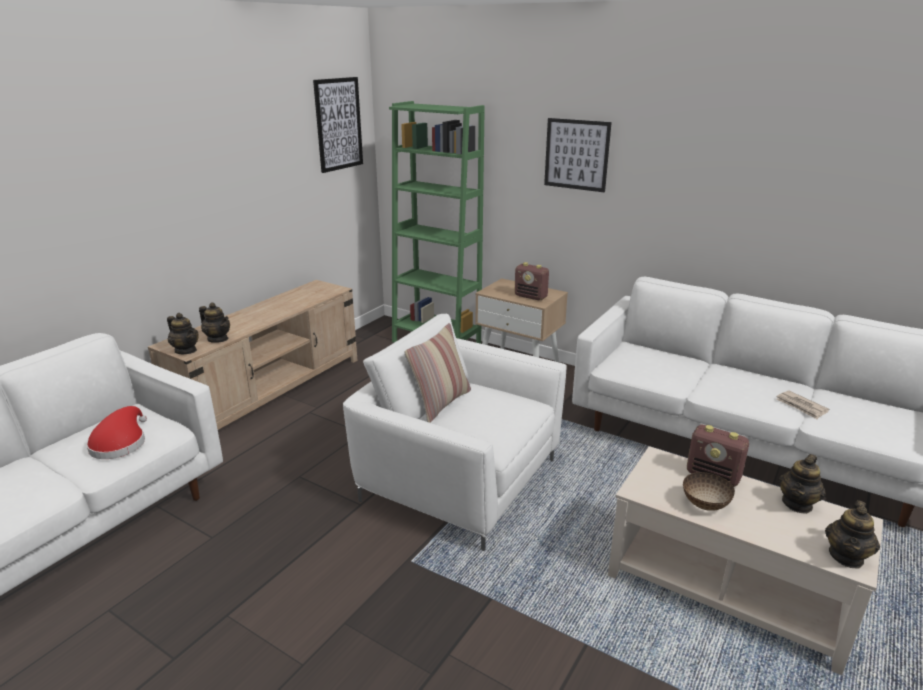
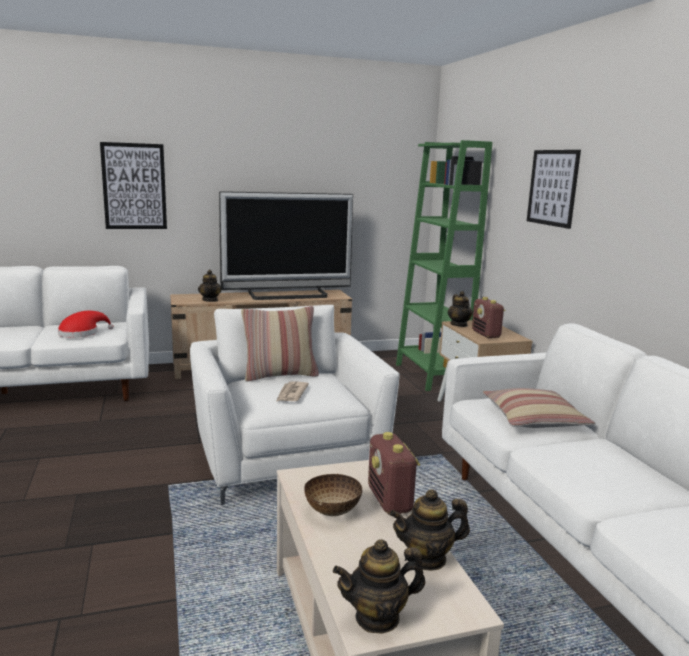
camera: 40 degrees right, 10 degrees down
(186, 350) = (182, 300): teapot -> teapot (459, 325)
(285, 303) = (288, 295): none -> television
(338, 124) = (389, 161): picture -> picture (134, 186)
(662, 365) = (534, 419): none -> pillow
(801, 406) = (635, 504): newspaper -> newspaper (291, 394)

